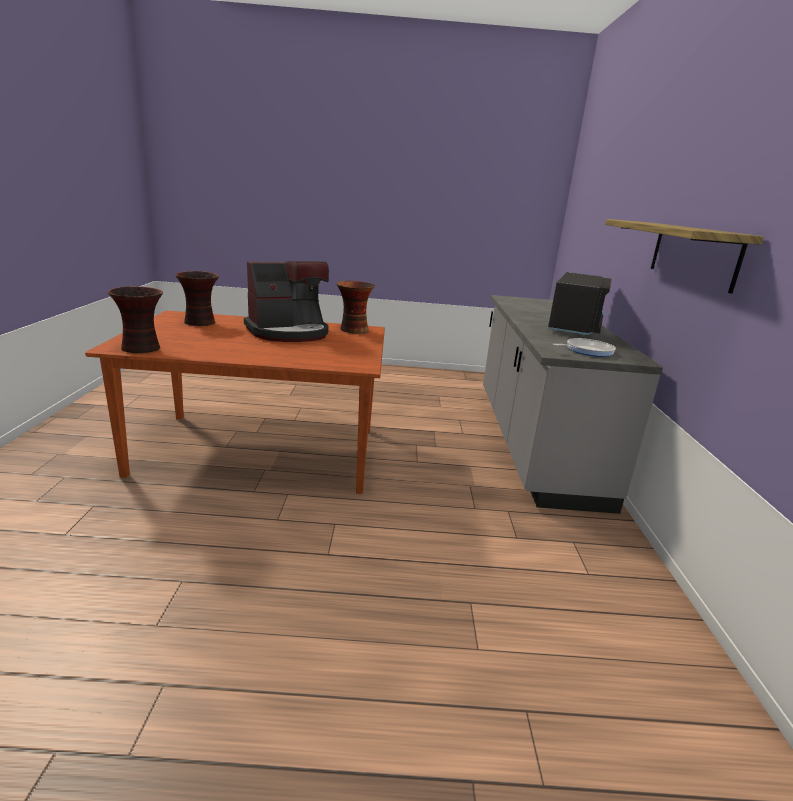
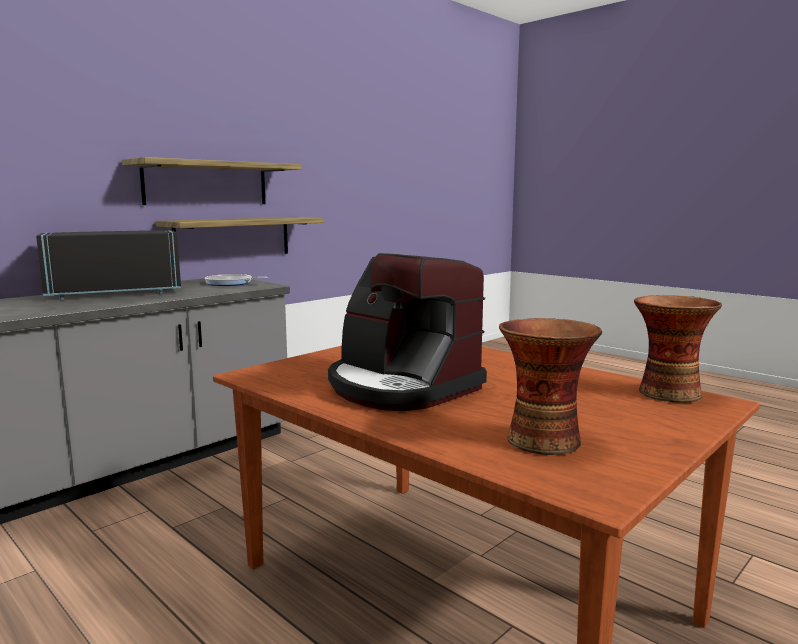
camera: 135 degrees left, 10 degrees down
(289, 332) = (401, 387): coffee machine -> coffee machine turned 150 degrees counterclockwise
(353, 330) = (285, 376): vase -> none
(690, 327) = (233, 238): none -> shelf

